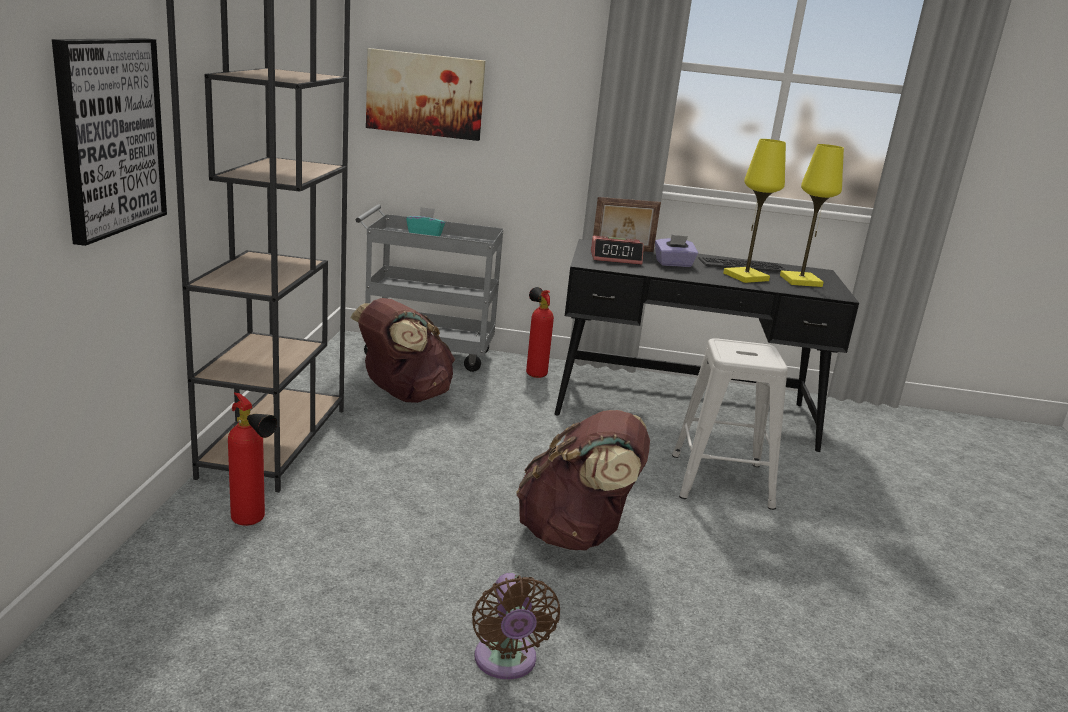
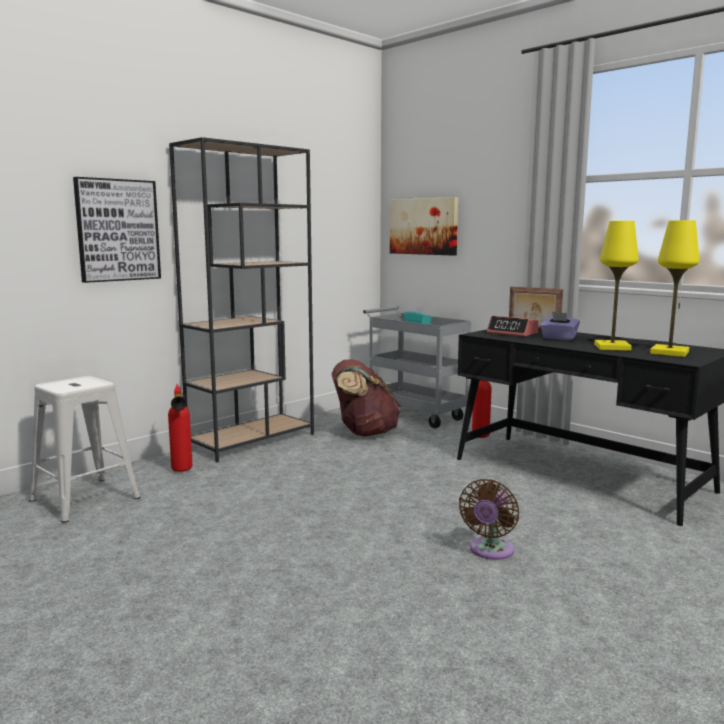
camera: 40 degrees right, 10 degrees down
(506, 662) = (201, 566): brown fan -> brown fan (490, 551)
(576, 534) = (357, 521): brown backpack -> none
(721, 481) = (534, 521): white stool -> white stool (84, 499)

